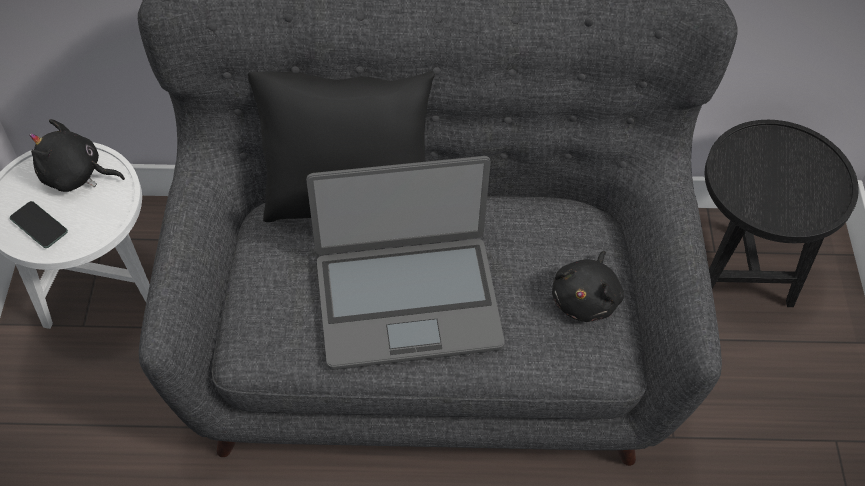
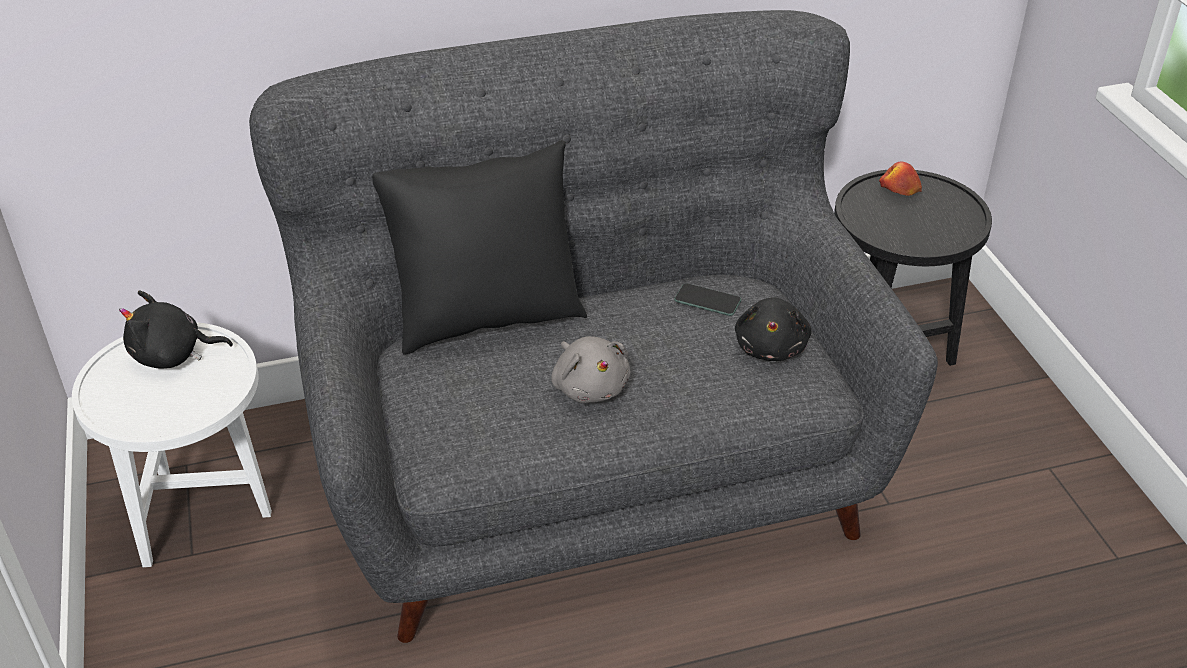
camera: 15 degrees left, 15 degrees down
(39, 225) = (148, 406): phone -> phone (707, 300)
(407, 301) = (590, 386): laptop -> grey plush toy
(778, 148) = (899, 190): none -> apple

